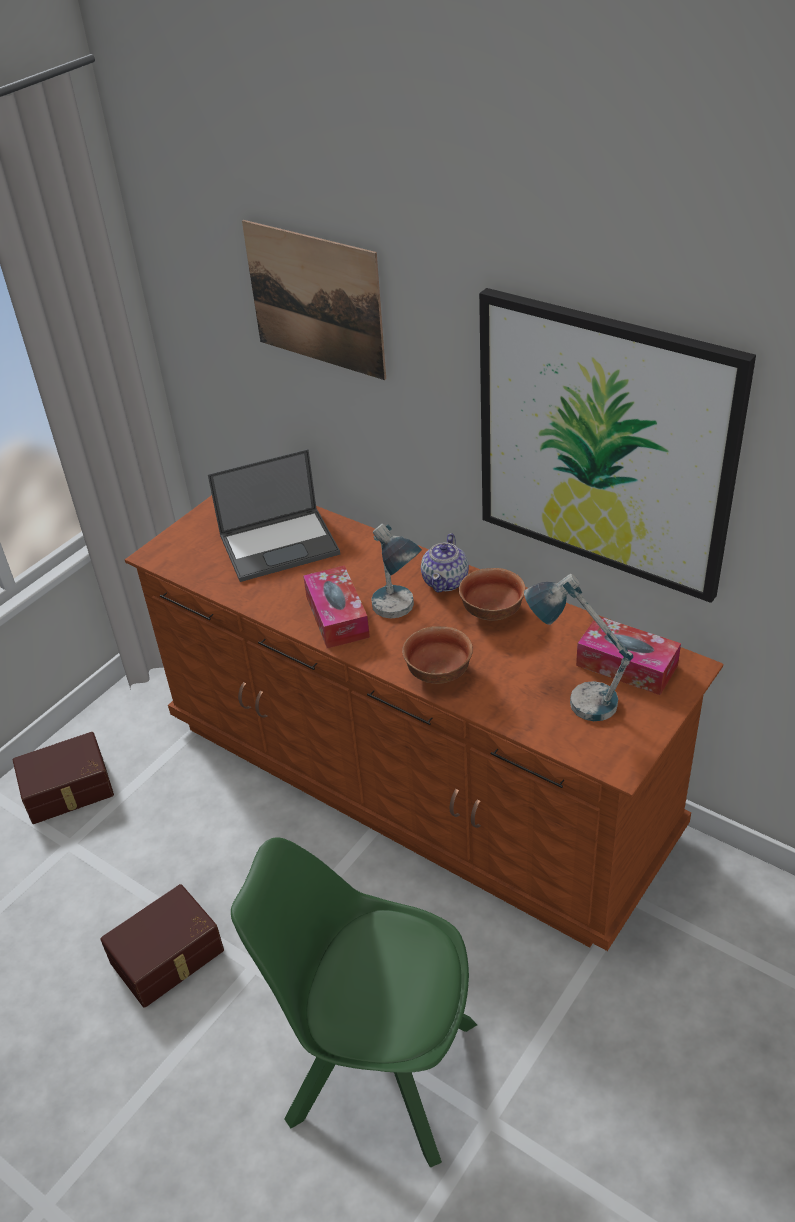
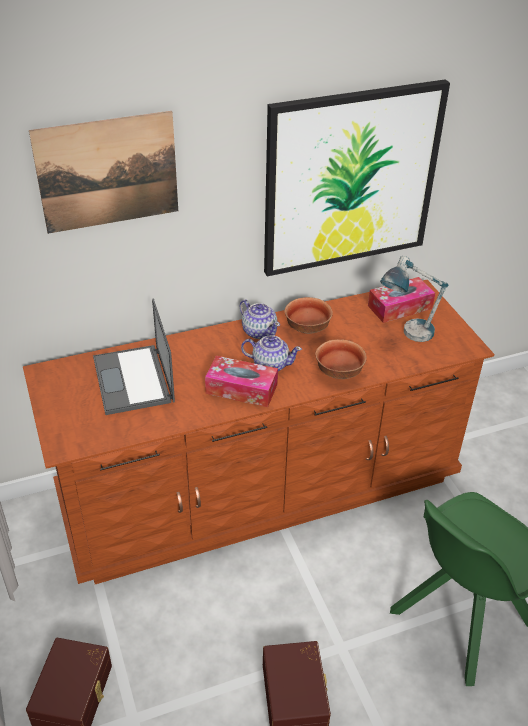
camera: 60 degrees left, 0 degrees up
(280, 544) = (134, 380): laptop -> laptop turned 150 degrees clockwise
(398, 616) = (270, 364): table lamp -> teapot

